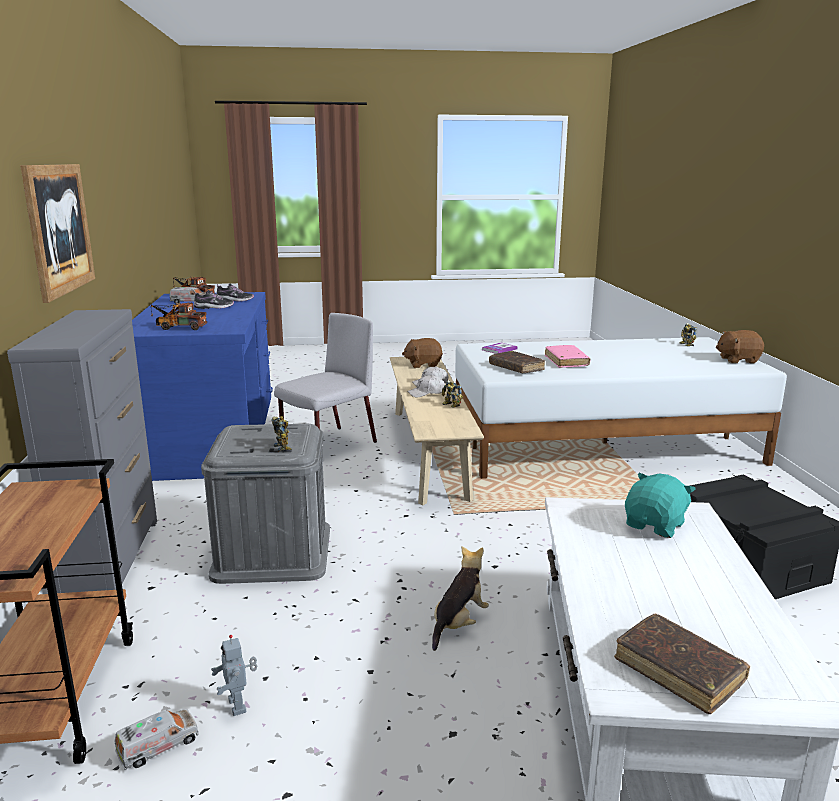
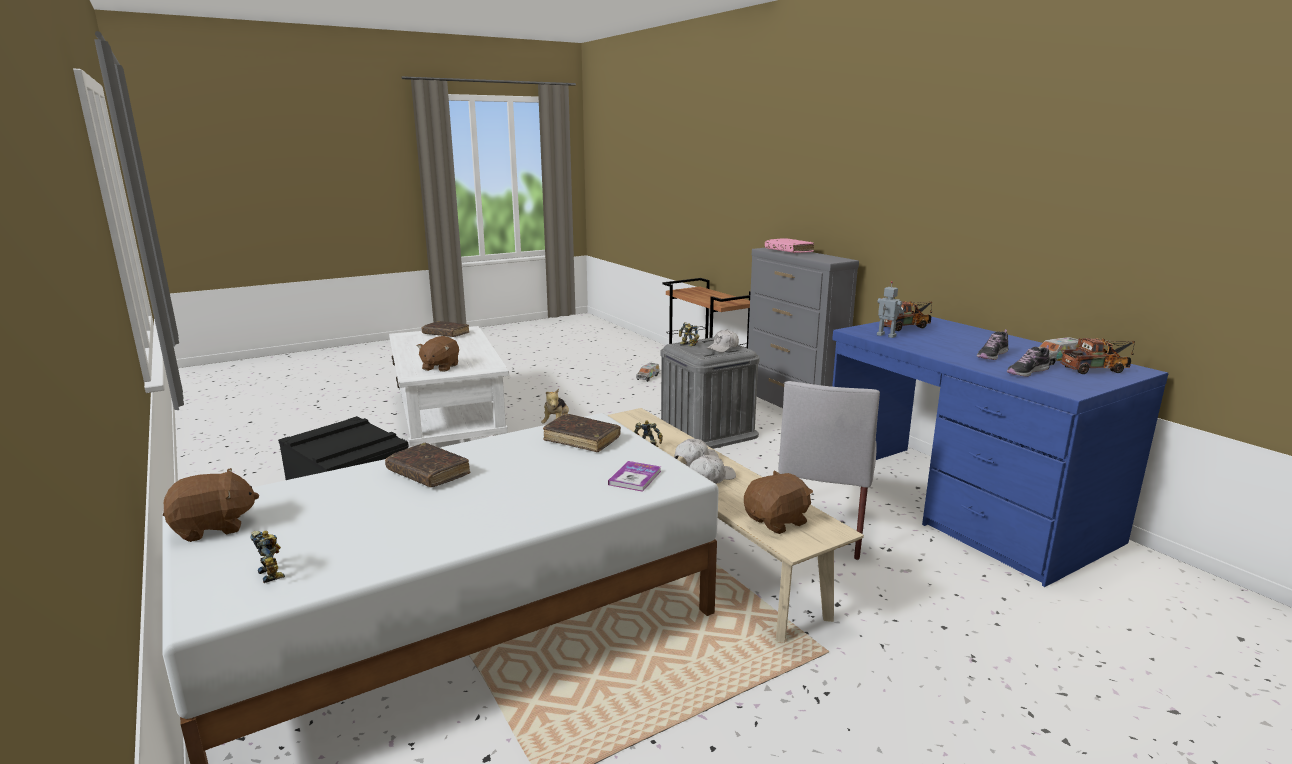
camera: 155 degrees right, 0 degrees up
(59, 229) = (883, 203): picture -> none
(239, 705) = (633, 387): toy robot -> toy robot (885, 336)
(253, 434) = (723, 348): none -> white cap
(566, 361) = (518, 466): pink book -> pink book (788, 251)
(625, 365) = (428, 473): none -> brown book
(655, 525) = (440, 367): turquoise plush toy -> brown plush toy

